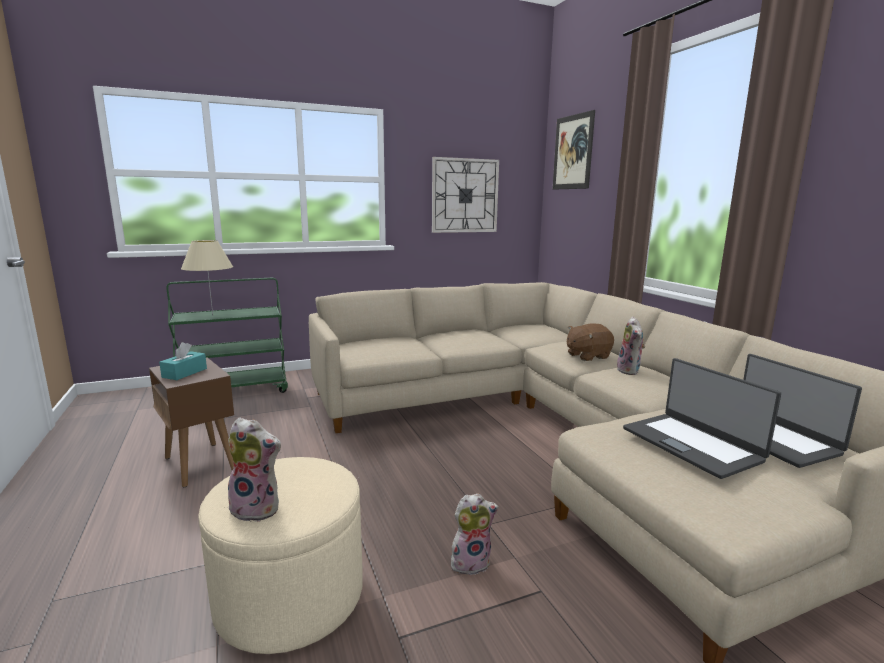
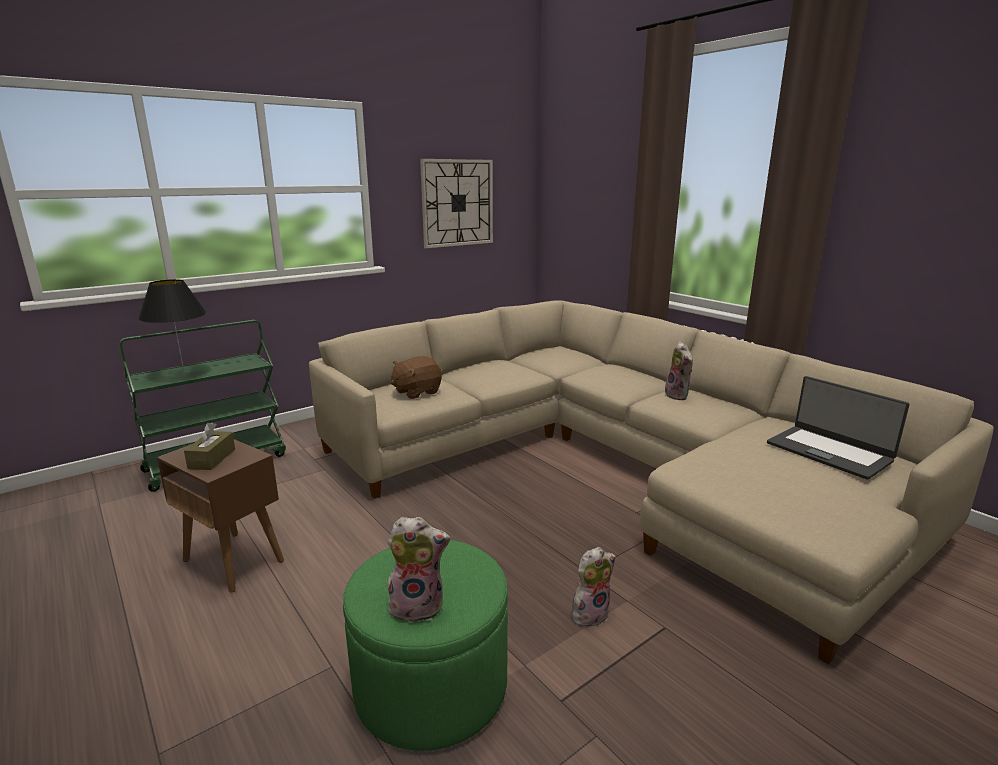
camera: 15 degrees left, 5 degrees up
(184, 373) = (212, 459): turquoise tissue box -> brown tissue box
(212, 316) = (184, 375): beige table lamp -> black table lamp
(290, 595) = (431, 685): beige ottoman -> green ottoman
(573, 152) = (574, 152): picture -> none
(587, 356) = (629, 382): brown plush toy -> brown plush toy (416, 392)
(691, 444) = (775, 469): laptop -> none

